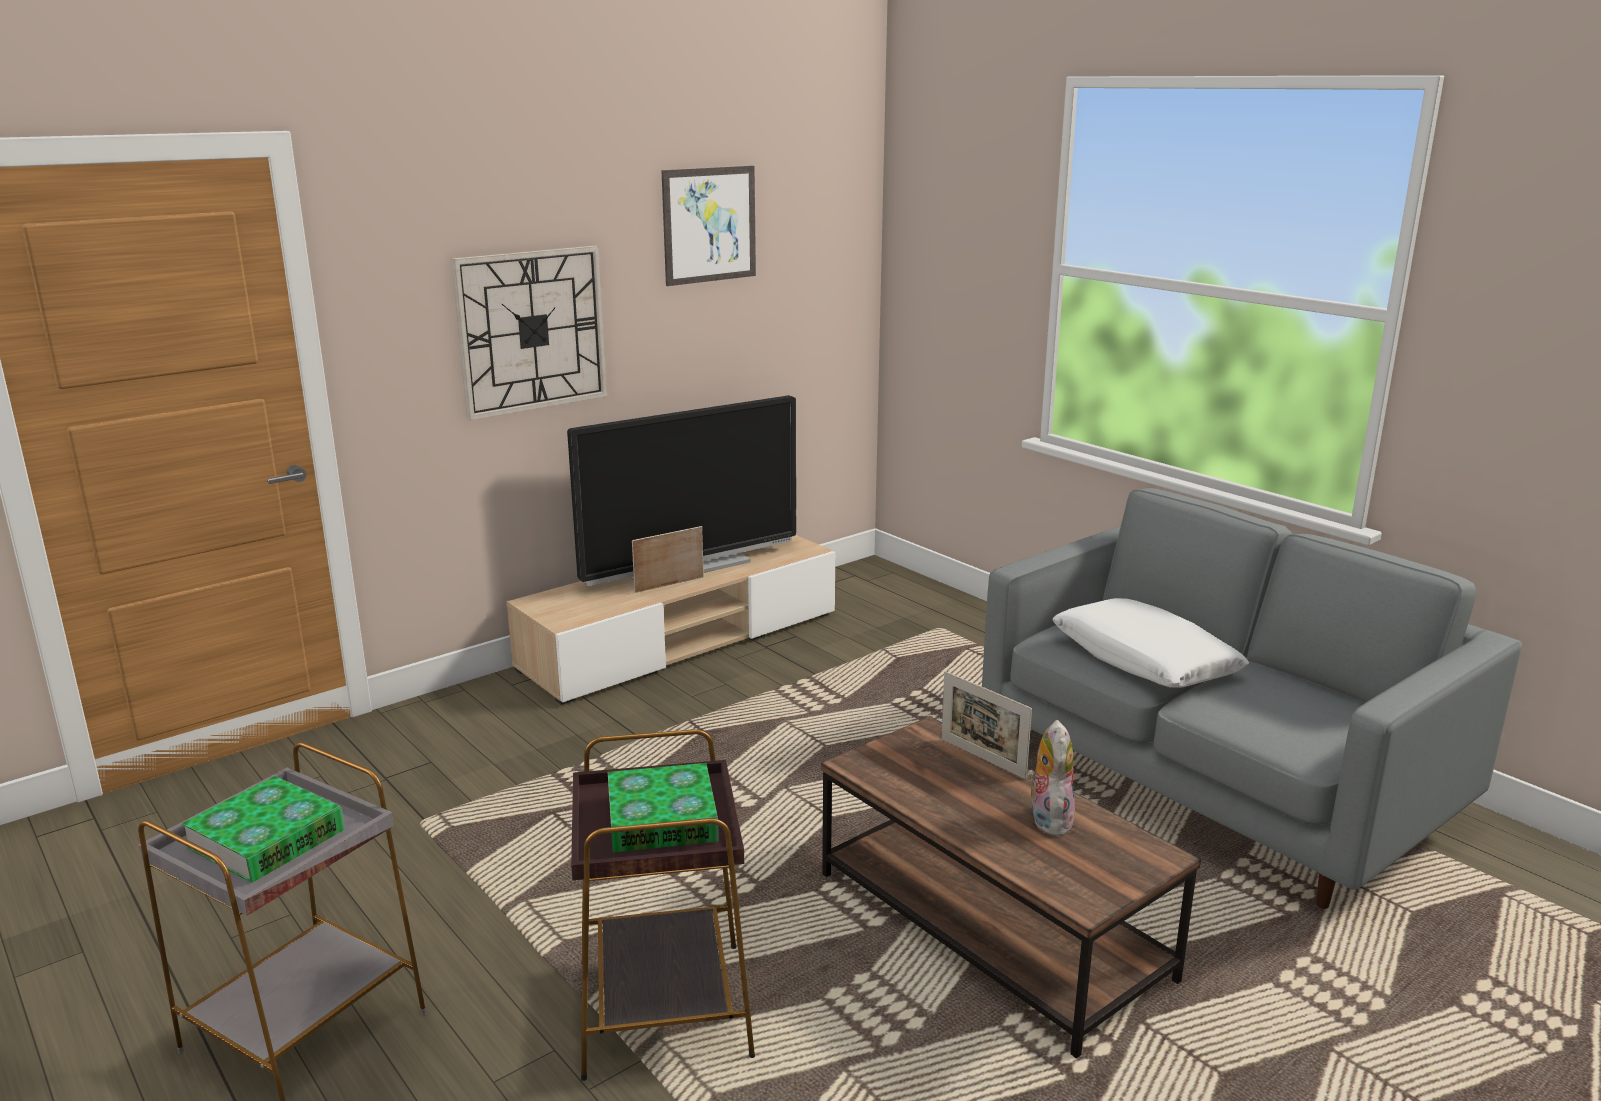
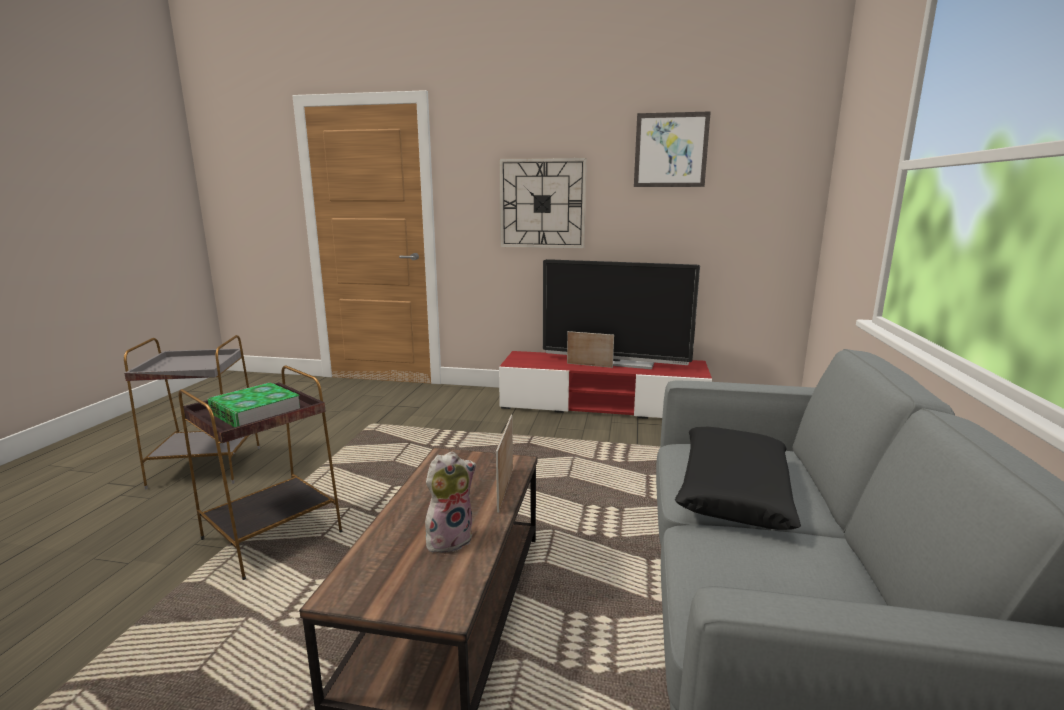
camera: 50 degrees right, 5 degrees down
(266, 839) = (187, 364): book -> none
(681, 641) = (602, 405): beige tv stand -> red tv stand
(1144, 660) = (733, 490): white pillow -> black pillow

